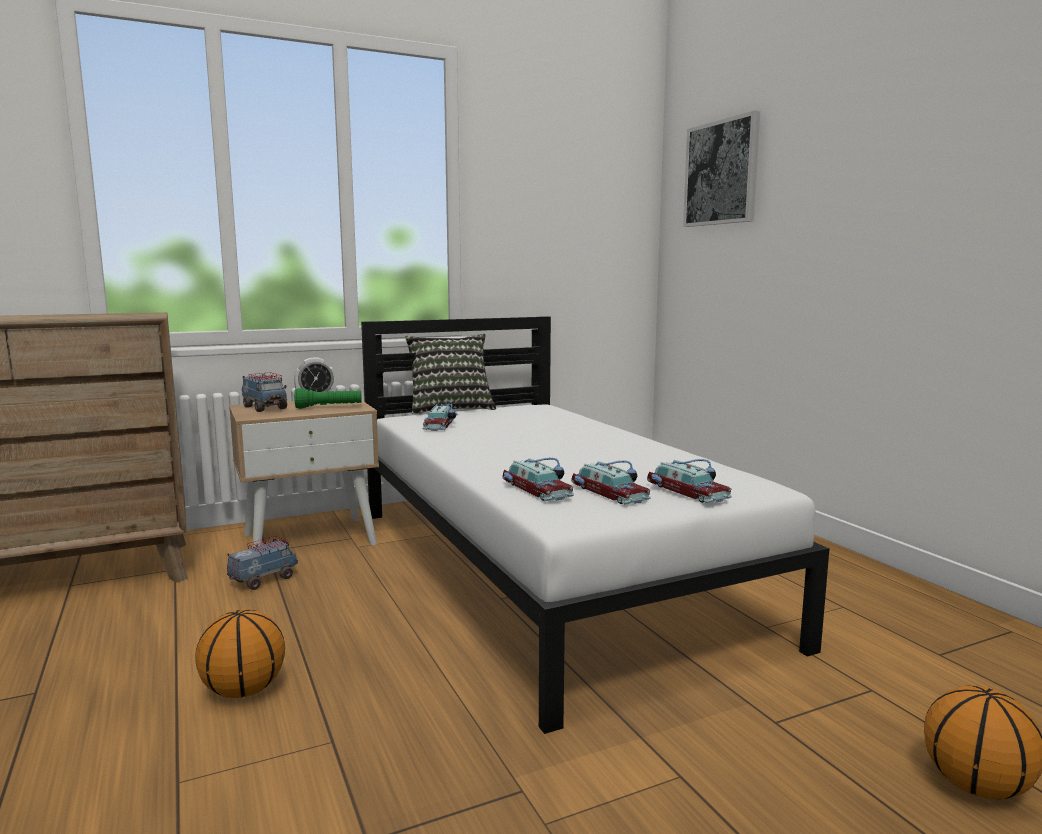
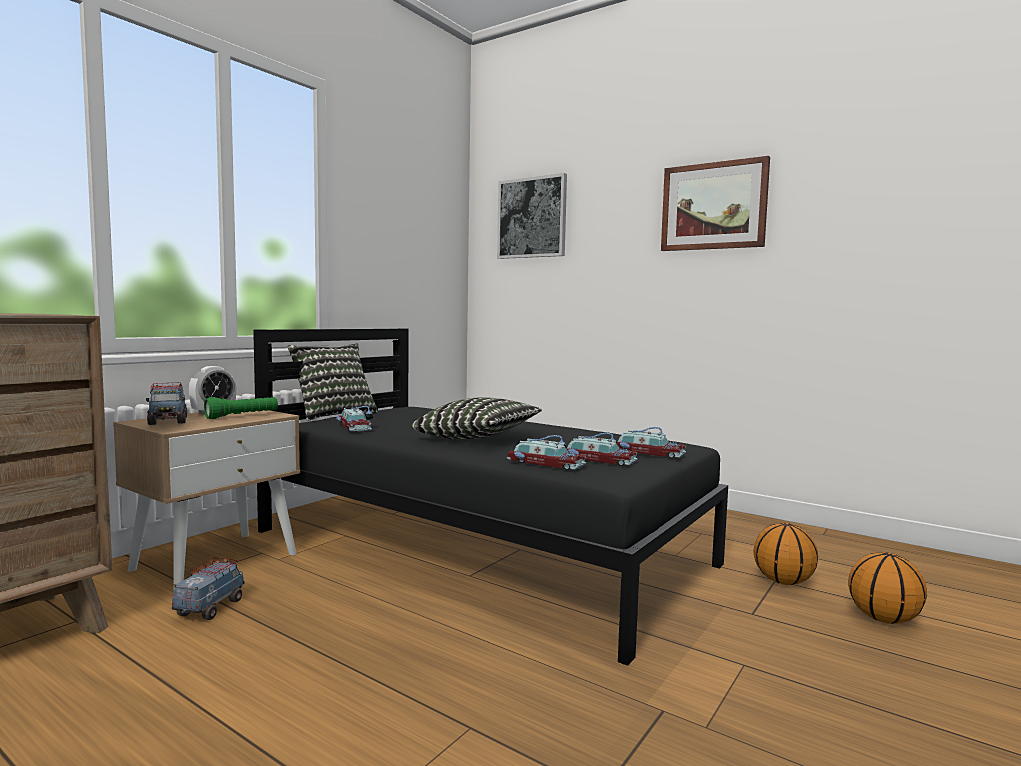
camera: 30 degrees left, 5 degrees down
(244, 690) = (323, 712): basketball -> basketball (782, 581)
(265, 408) = (168, 421): toy truck -> toy truck turned 45 degrees clockwise
(529, 451) = (477, 439): none -> pillow
(546, 570) = (479, 546): white bed -> black bed
(936, 140) = (713, 206): none -> picture

